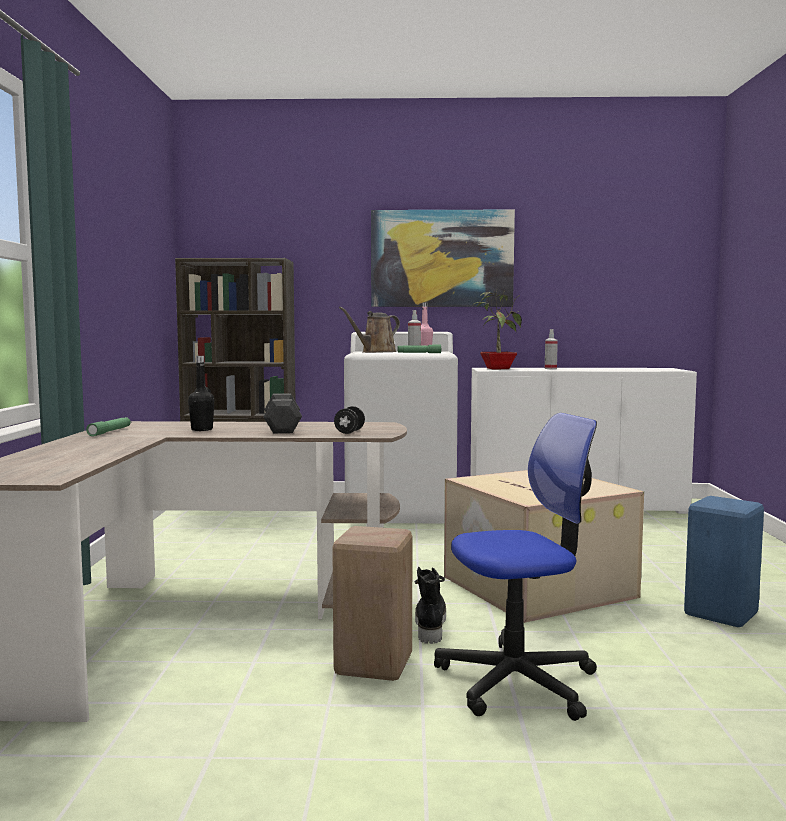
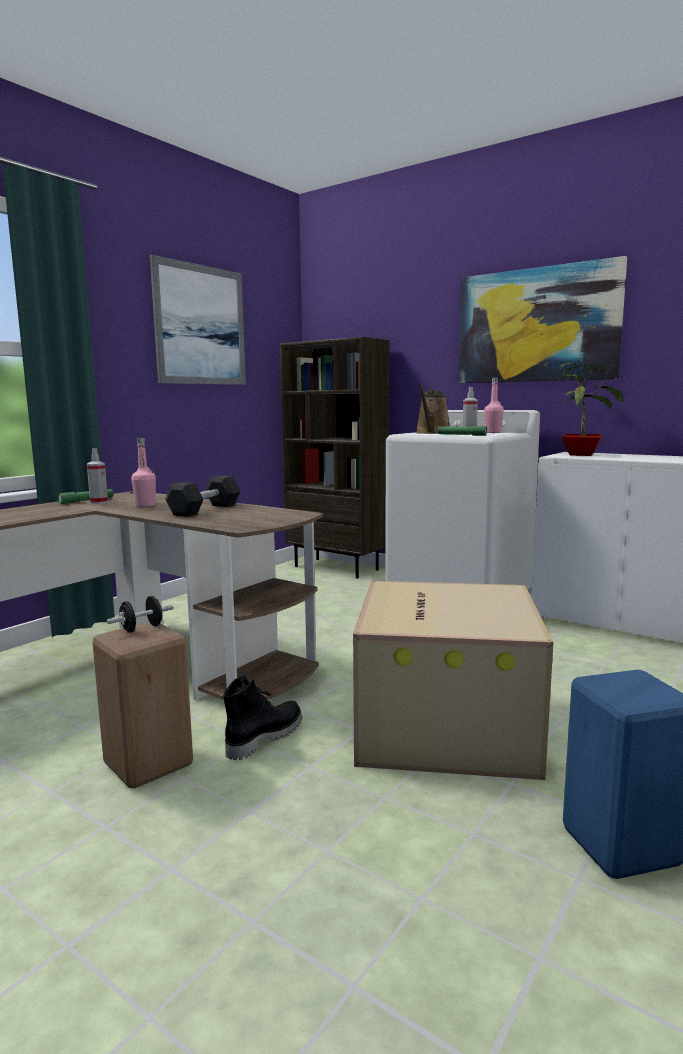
camera: 35 degrees right, 5 degrees up
(122, 233) = (200, 325): none -> picture
(202, 429) = (145, 505): black bottle -> pink bottle
(349, 432) = (231, 521): black dumbbell -> black dumbbell (142, 628)
(376, 352) = (432, 433): brown watering can -> brown watering can turned 60 degrees counterclockwise
(517, 682) = (223, 838): office chair -> none
(550, 368) = (649, 457): spray bottle -> spray bottle (99, 502)

